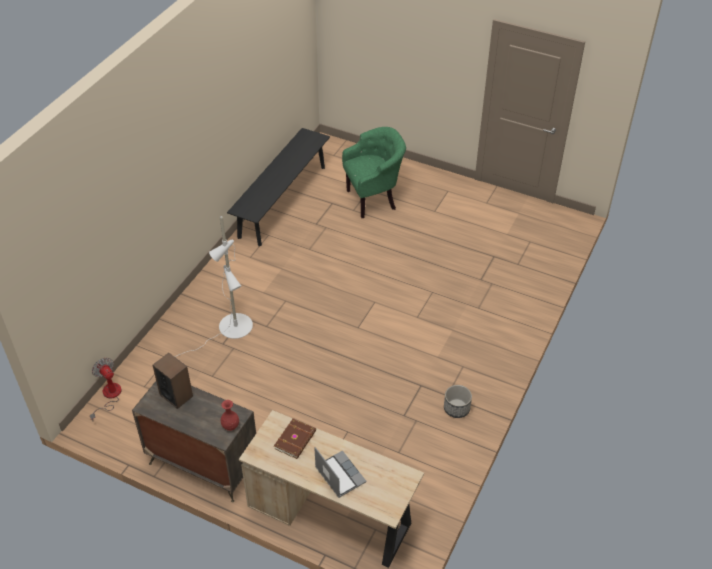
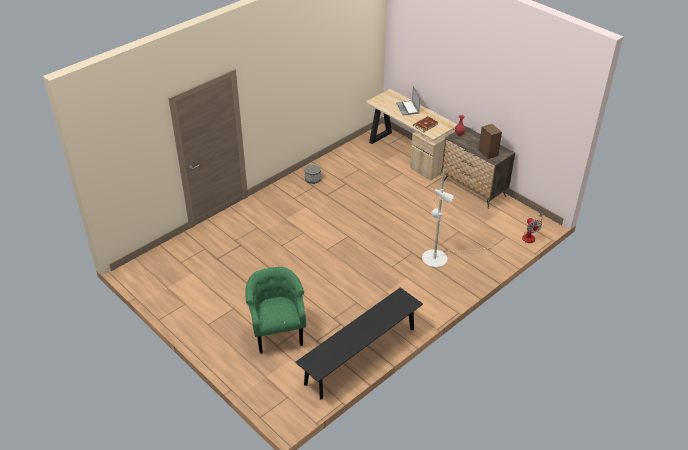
camera: 160 degrees left, 5 degrees down
(374, 199) = (277, 334): green armchair -> green armchair turned 75 degrees clockwise

